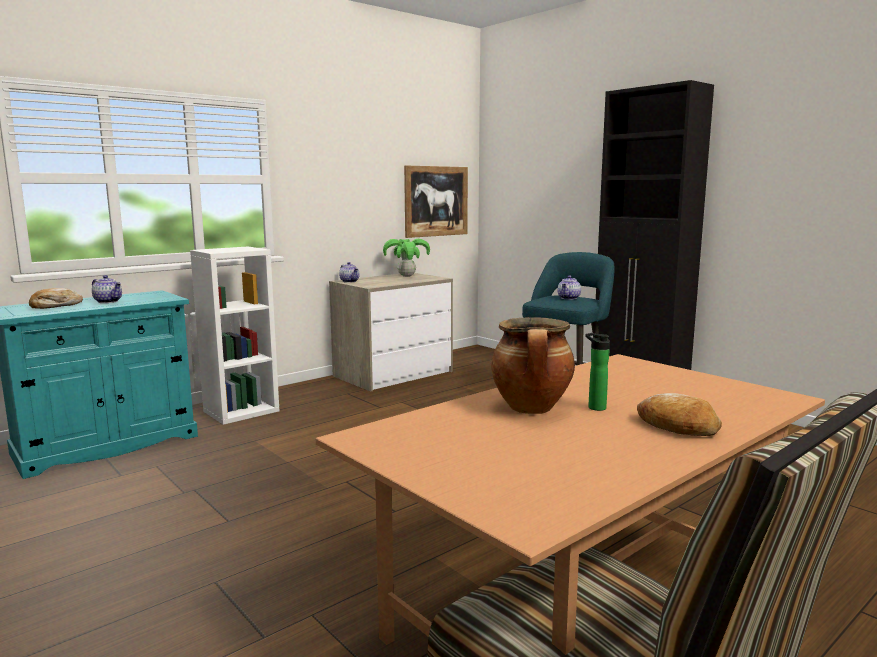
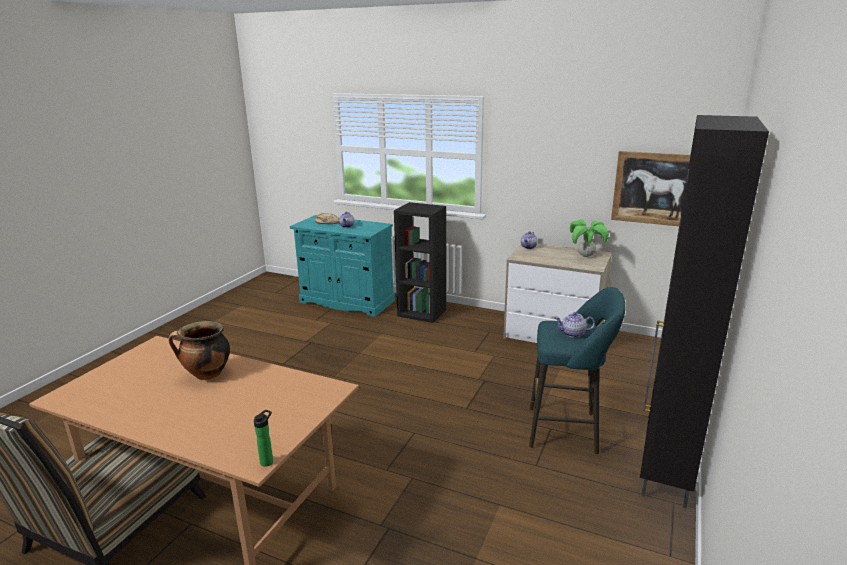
camera: 65 degrees right, 10 degrees up
(241, 411) = (422, 313): white bookcase -> black bookcase
(594, 407) = (214, 392): bottle -> bottle (268, 461)
(677, 427) = (180, 422): bread -> none

